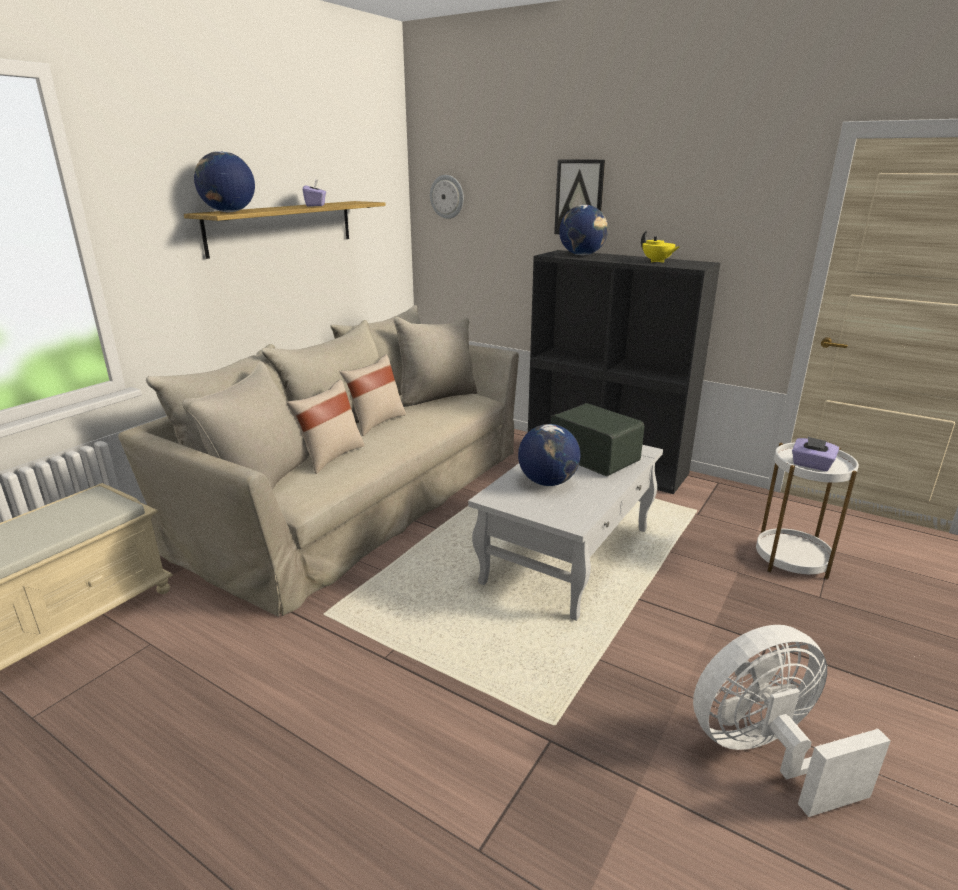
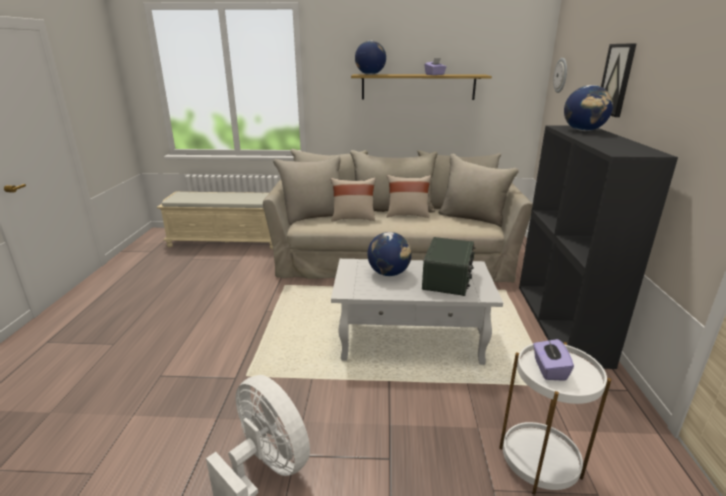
camera: 60 degrees right, 0 degrees up
(657, 261) = (615, 144): yellow teapot -> none

